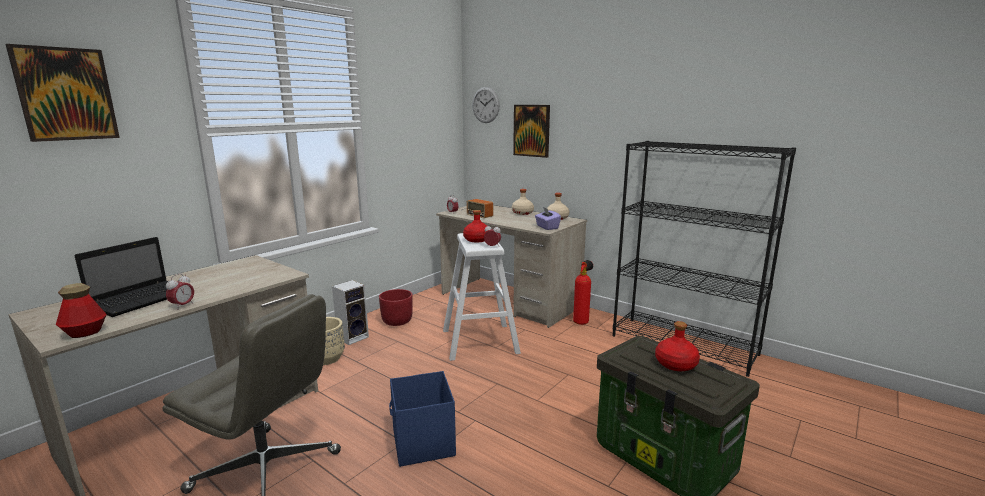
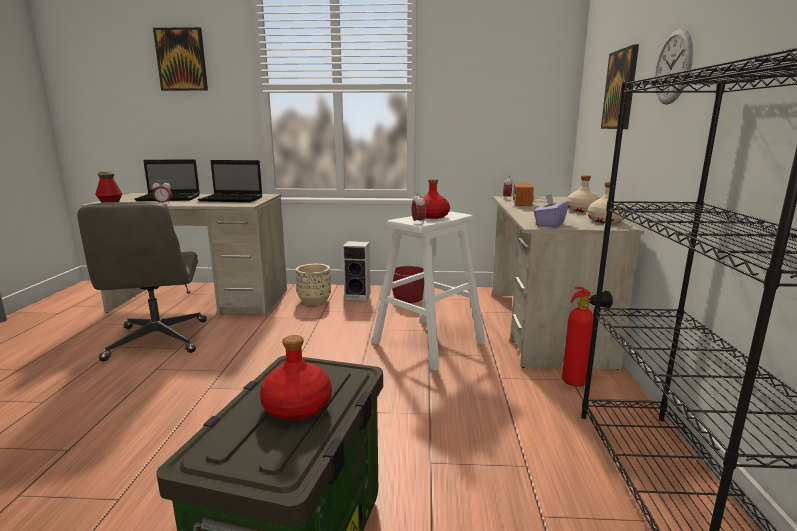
camera: 55 degrees right, 0 degrees up
(240, 275) = (233, 199): none -> laptop
(423, 443) = (226, 379): blue storage box -> none
(485, 105) = (594, 61): wall clock -> wall clock (673, 67)

